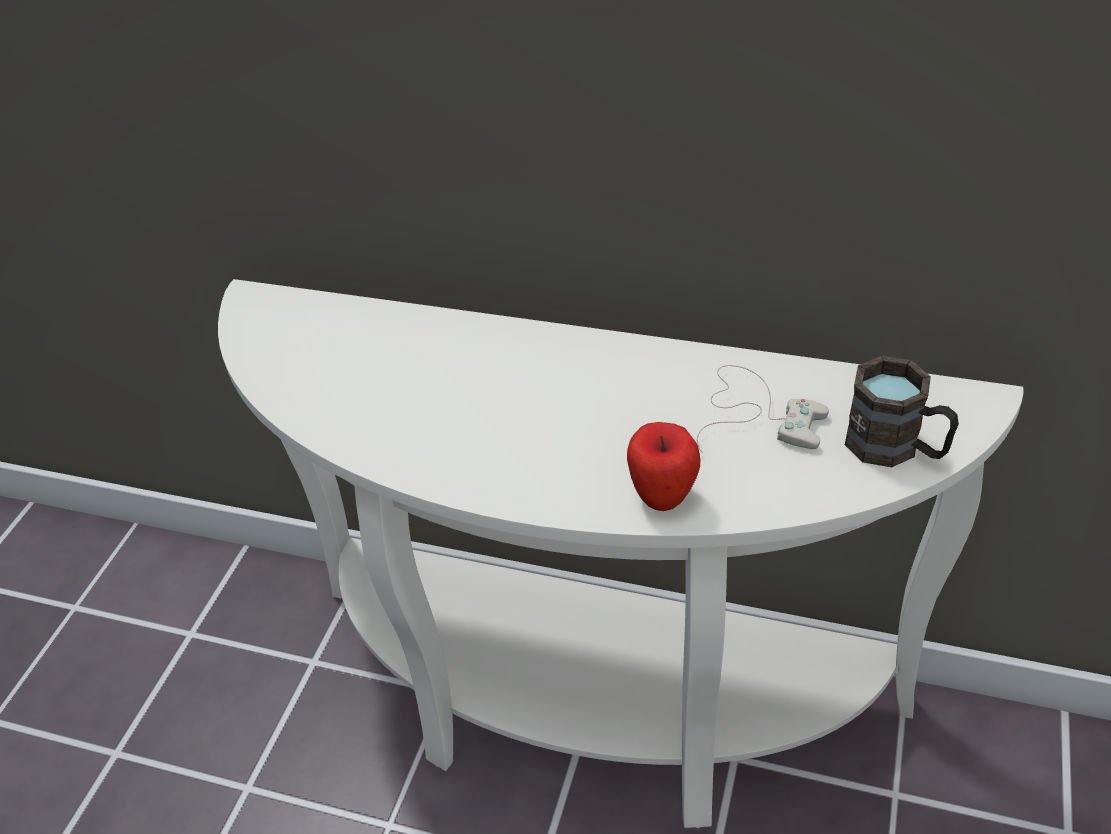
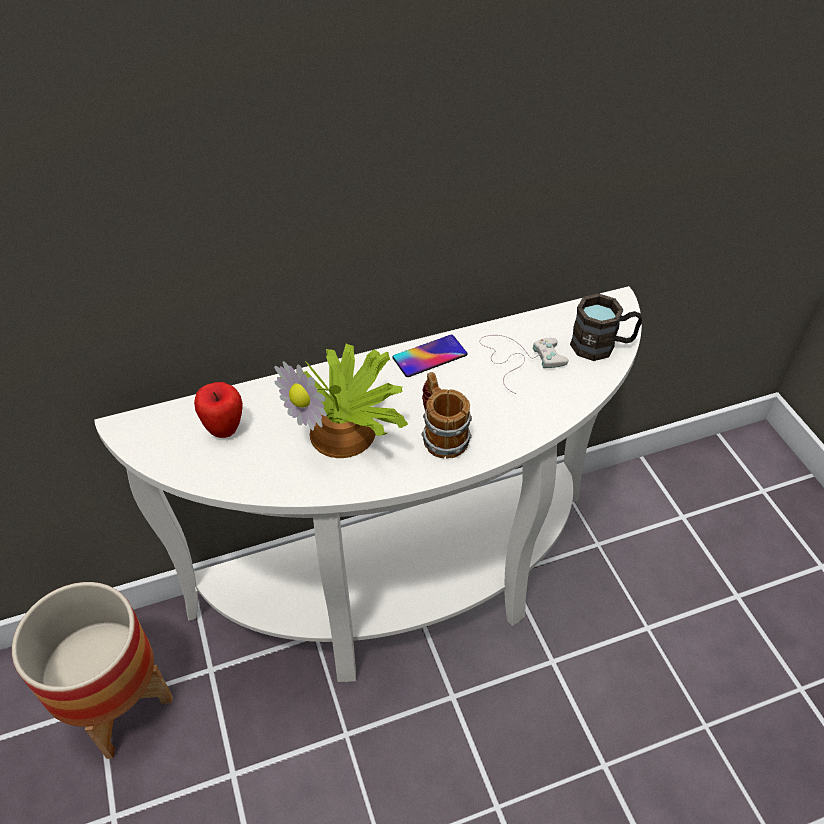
camera: 40 degrees left, 5 degrees up
(206, 642) = (117, 703): none -> planter
(458, 404) = (347, 431): none -> potted plant
(562, 458) = (441, 434): none -> mug
(640, 361) = (429, 356): none -> phone
(663, 497) = (515, 429): apple -> apple (224, 429)

